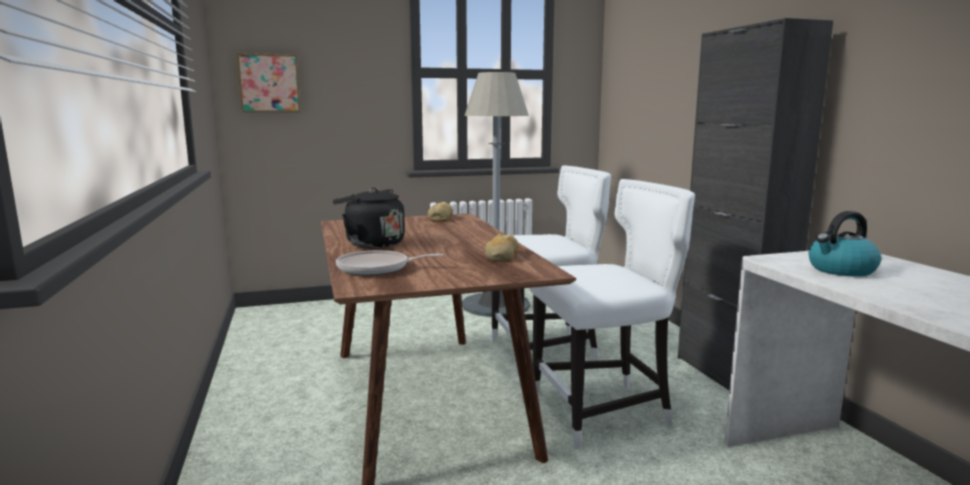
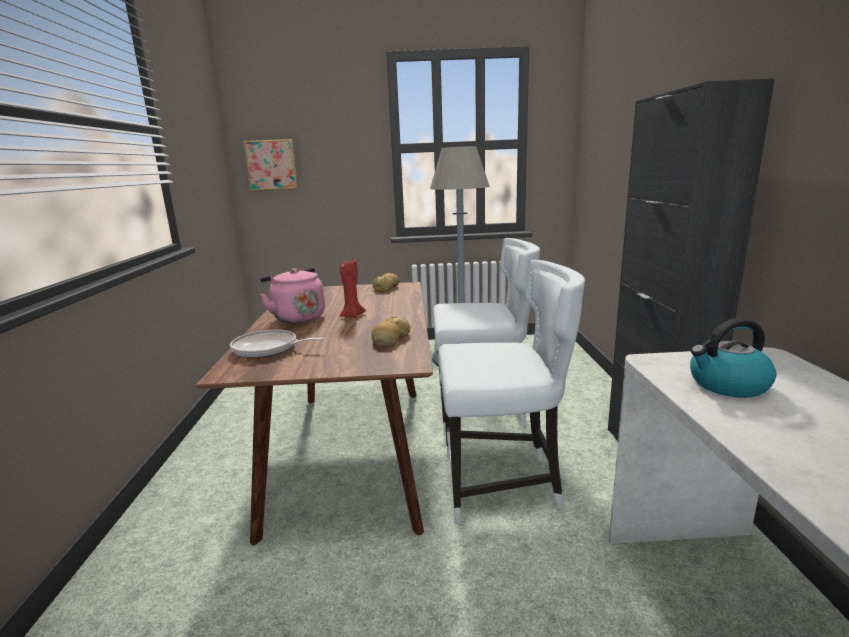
camera: 15 degrees right, 5 degrees up
(371, 244) = (297, 317): black kettle -> pink kettle
(433, 240) = (352, 315): none -> red candle

